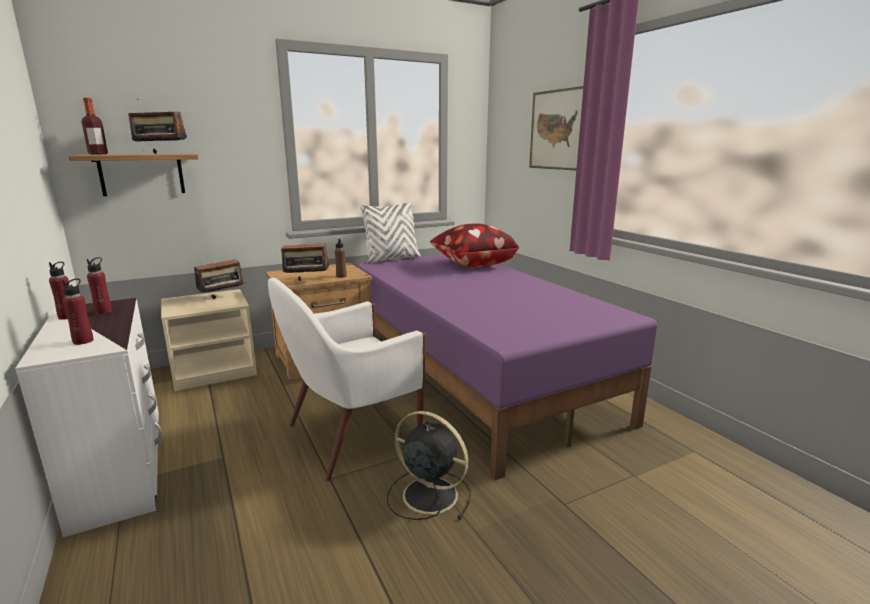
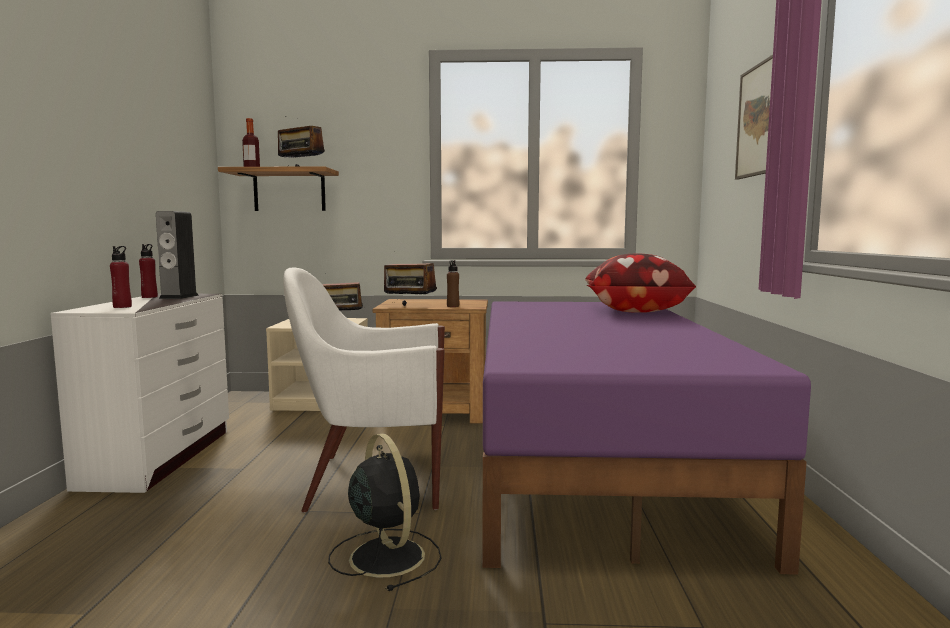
camera: 30 degrees right, 10 degrees down
(103, 311) = (179, 297): red bottle -> speaker
(391, 259) = (542, 301): white pillow -> none

